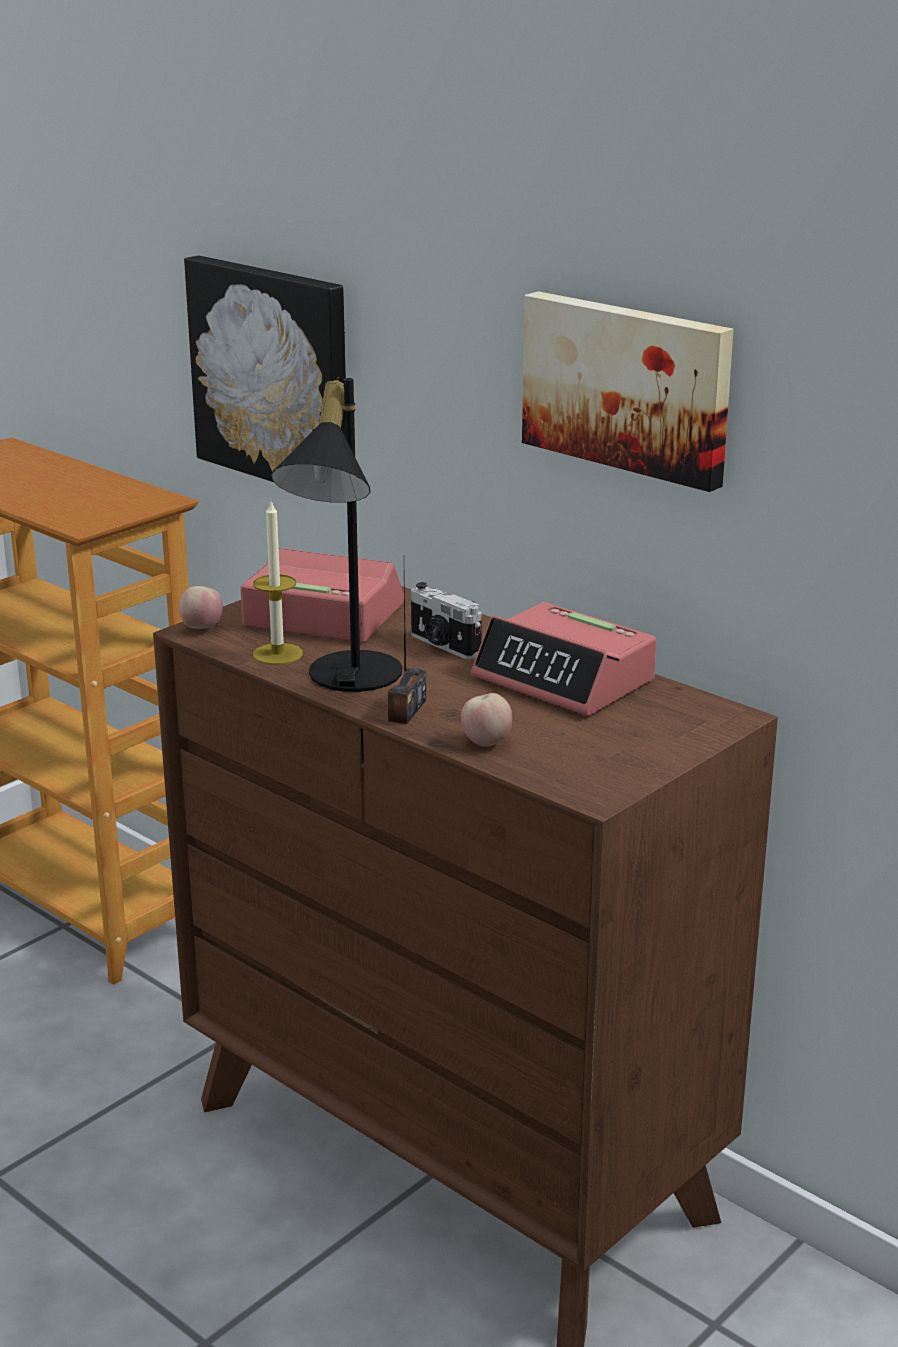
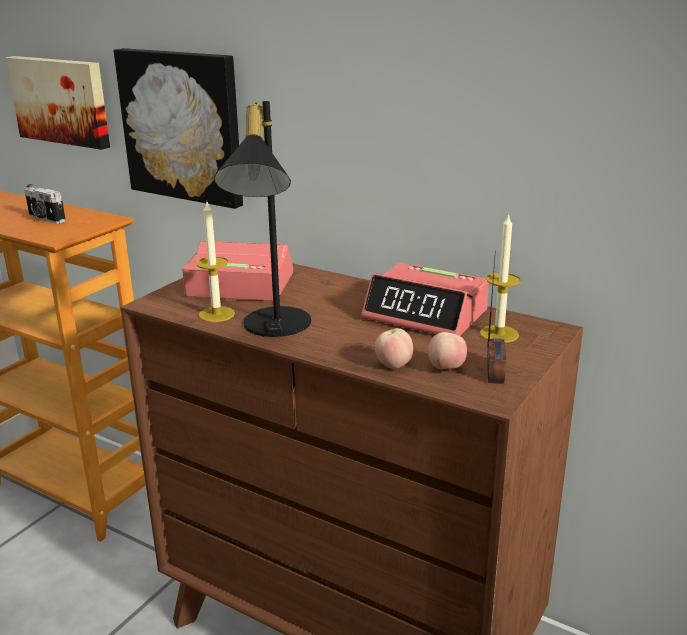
camera: 10 degrees left, 0 degrees up
(202, 629) = (156, 301): apple -> apple (446, 369)
(406, 710) = (325, 346): radio -> radio (494, 372)
(443, 646) = (332, 299): camera -> camera (45, 219)
(628, 386) = (459, 103): picture -> picture (62, 100)
(651, 715) = (499, 334): none -> candle

